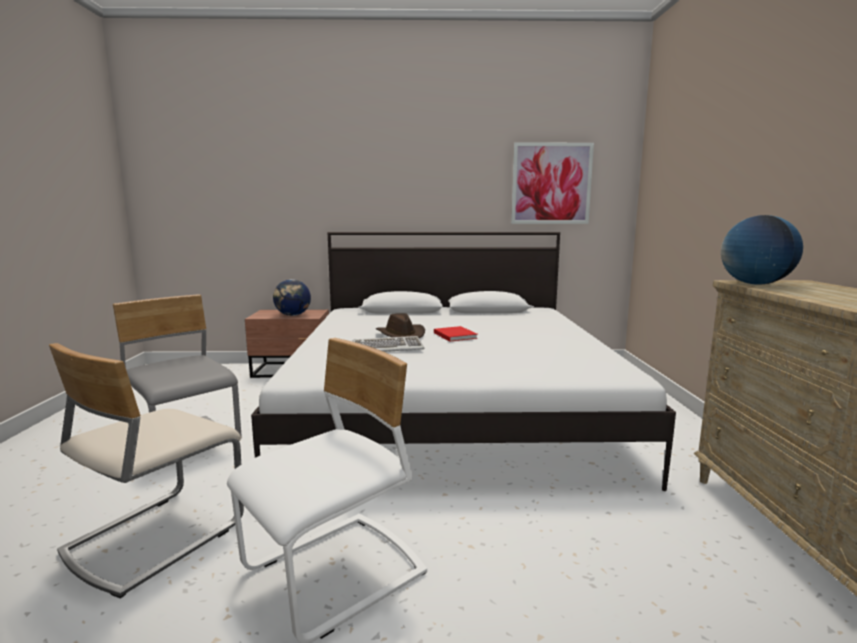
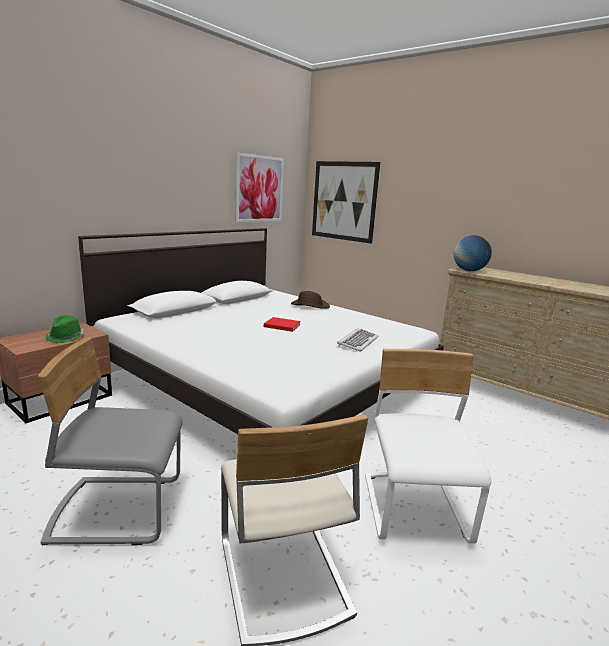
camera: 50 degrees left, 5 degrees up
(293, 315) = (66, 337): globe -> green hat
(388, 348) = (277, 347): keyboard -> keyboard (357, 341)
(401, 335) = (249, 334): brown hat -> brown hat (310, 306)
(670, 190) = (343, 201): none -> picture

